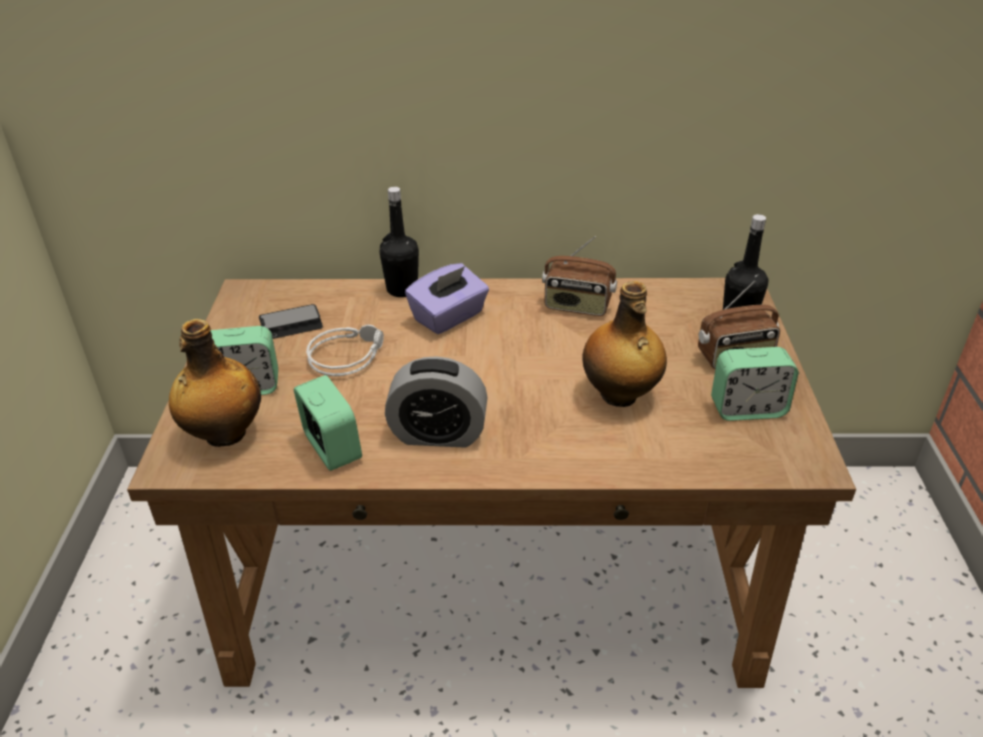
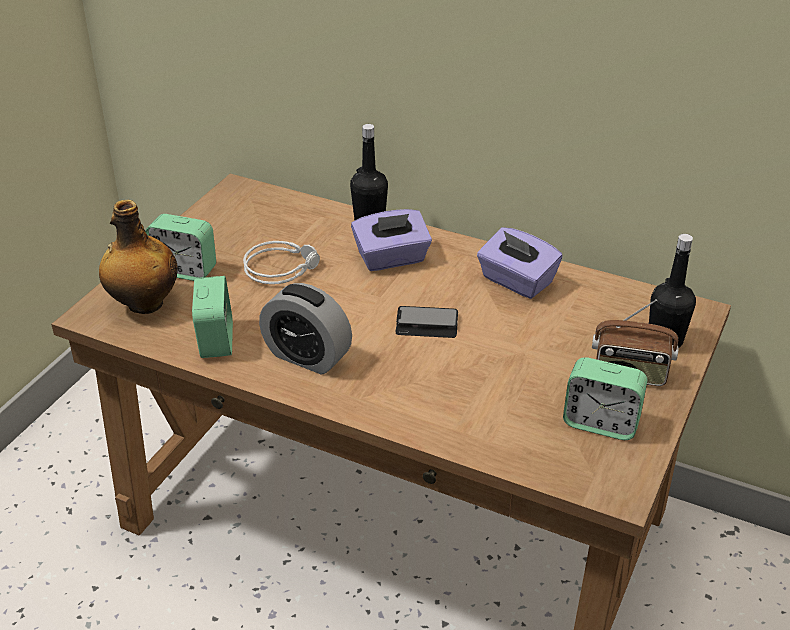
camera: 25 degrees right, 0 degrees up
(291, 324) = (255, 227): phone -> phone (427, 324)
(577, 306) = (516, 281): radio -> purple tissue box
(619, 396) = (489, 373): bottle -> none

